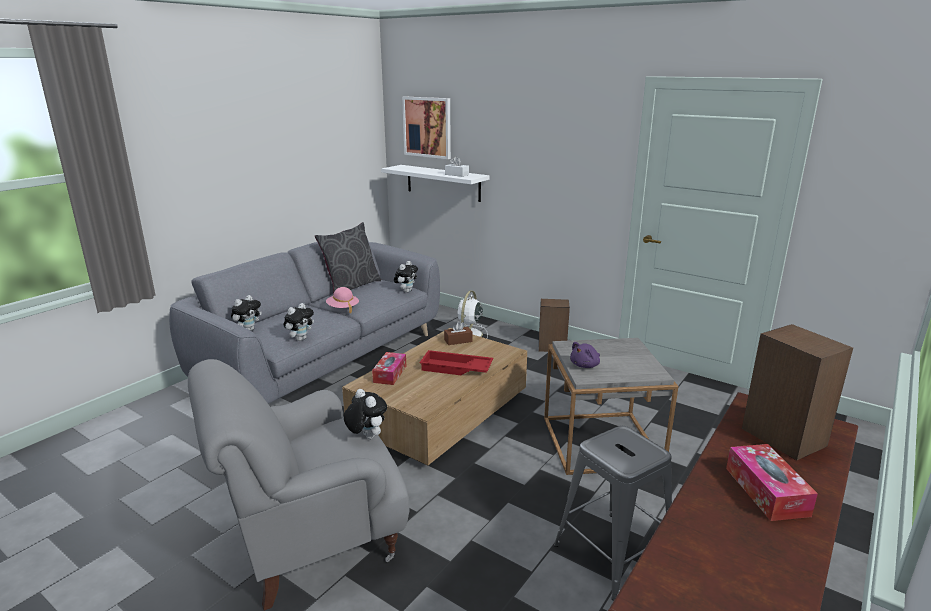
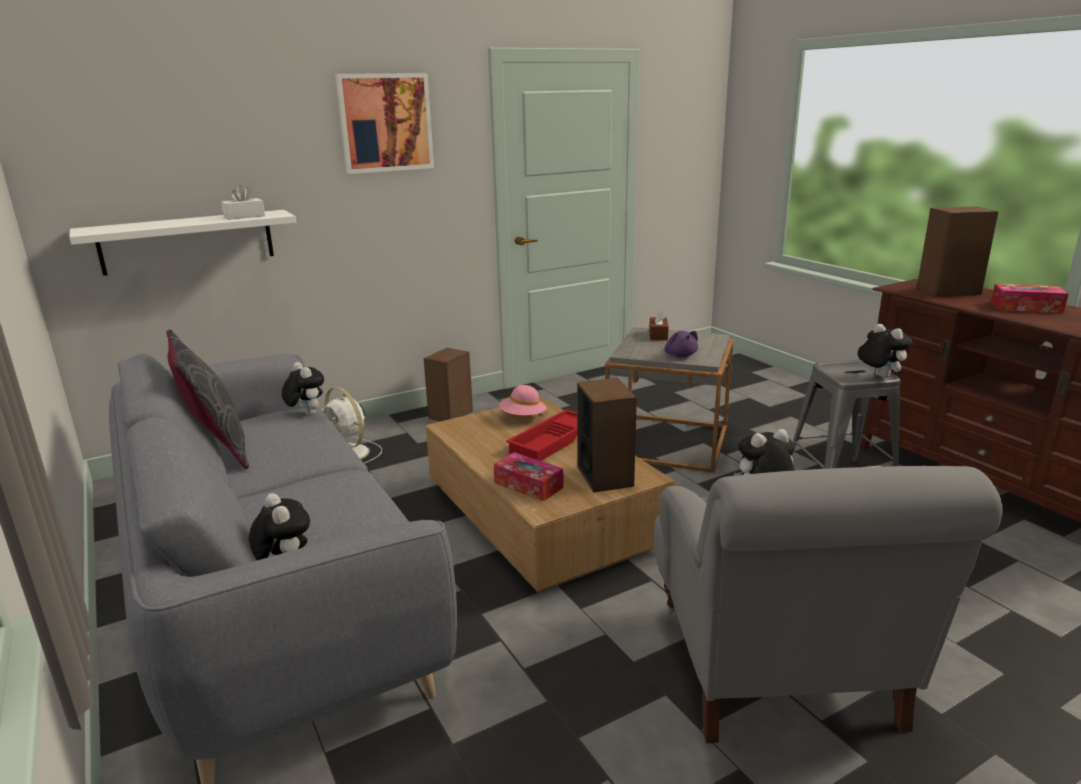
camera: 65 degrees left, 0 degrees up
(300, 339) = (388, 519): plush toy -> plush toy (878, 376)
(343, 308) = (305, 468): pink hat -> pink hat (523, 417)
(417, 395) = (605, 476): none -> speaker
(427, 127) = (130, 146): picture -> picture (385, 123)
(458, 340) = (474, 426): brown tissue box -> brown tissue box (658, 335)

